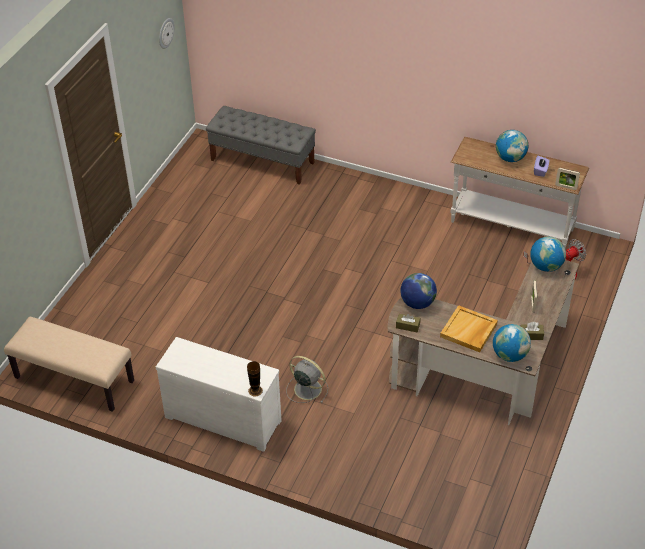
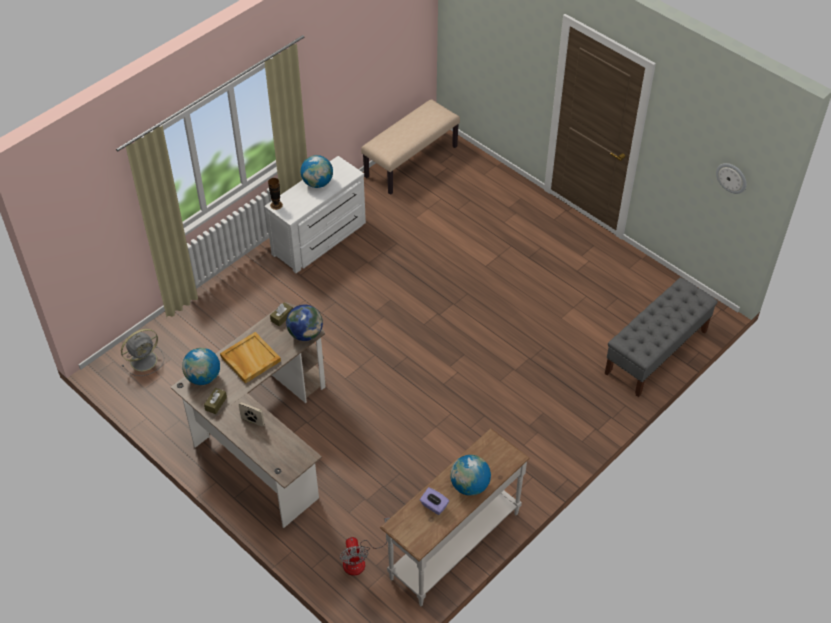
camera: 110 degrees right, 5 degrees up
(306, 389) = (320, 299): grey fan -> grey fan (145, 360)
(546, 266) = (296, 456): globe -> globe (317, 183)
(566, 187) = (395, 518): picture frame -> none

